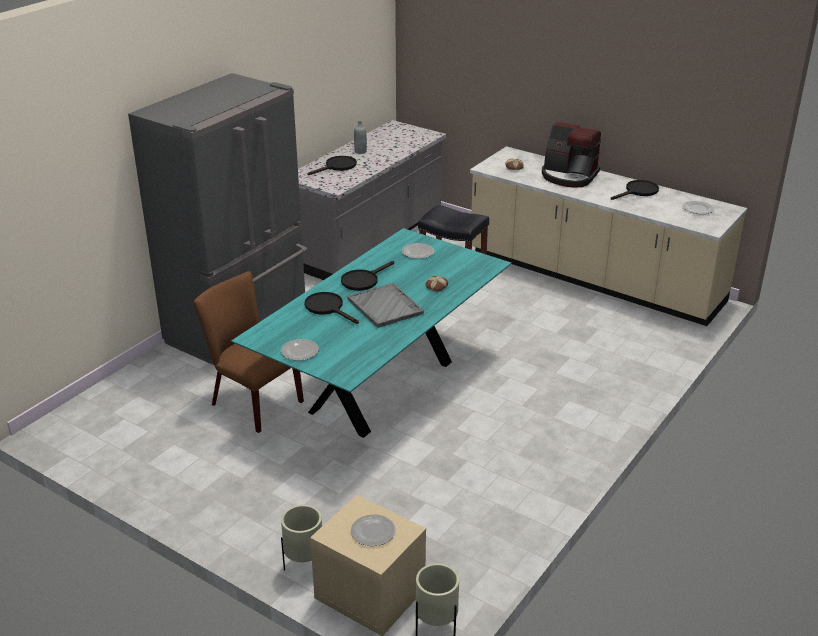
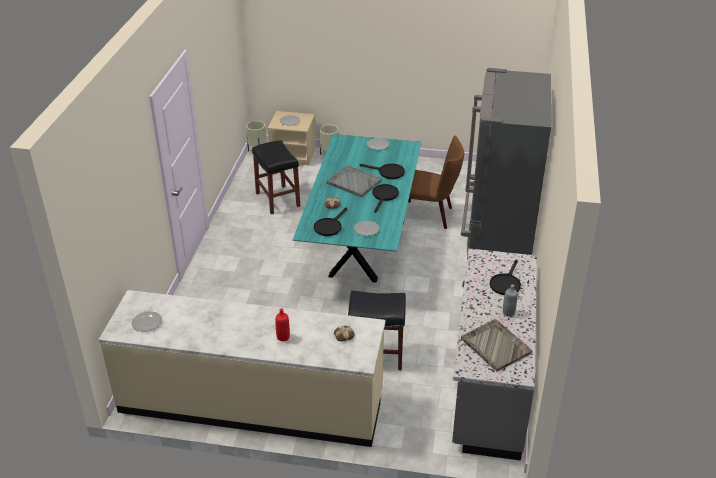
camera: 155 degrees right, 5 degrees up
(395, 139) = (495, 345): none -> grey tray
(456, 497) = (277, 199): none -> black stool
(569, 176) = (283, 337): coffee machine -> red bottle
(638, 192) = (207, 332): black frying pan -> black frying pan (329, 226)

